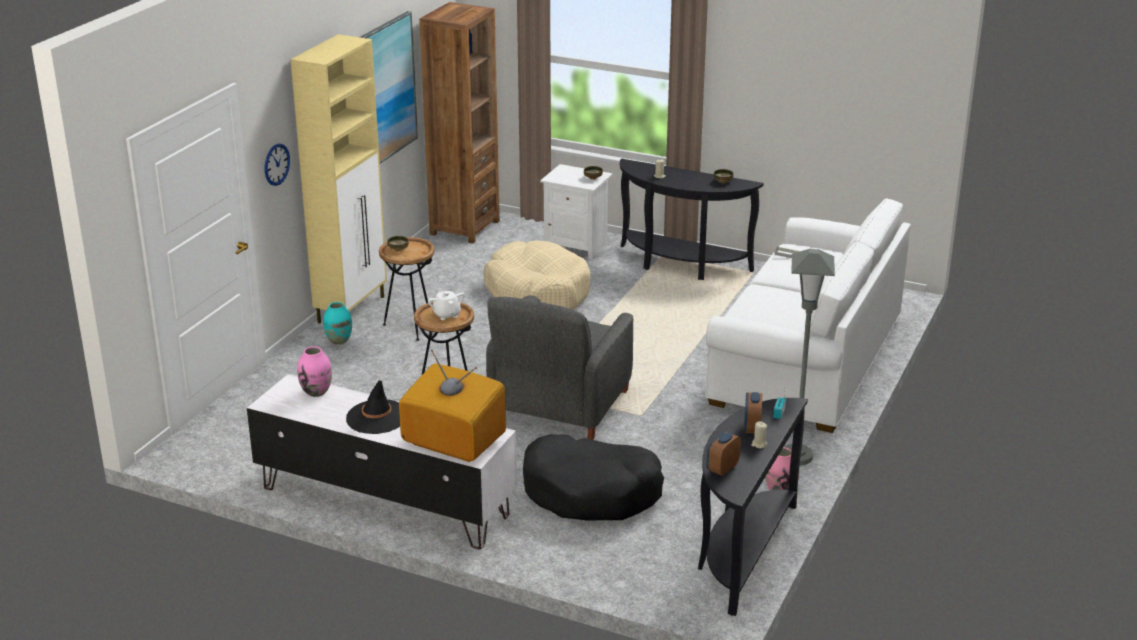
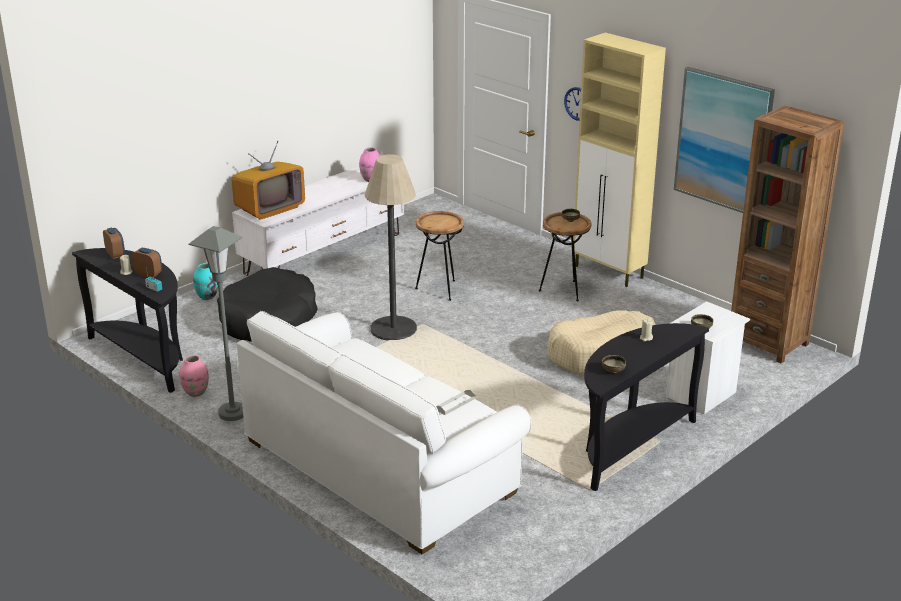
camera: 110 degrees right, 0 degrees up
(338, 340) = (556, 262): turquoise vase -> turquoise vase (207, 296)
(377, 417) = (322, 192): black hat -> none
(447, 314) = (440, 223): white teapot -> none
(558, 406) = (393, 329): grey armchair -> floor lamp

